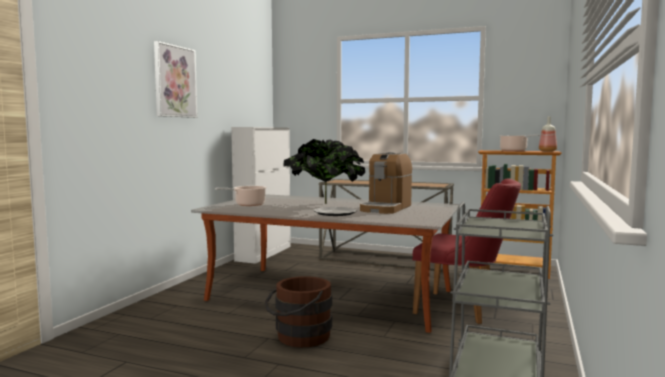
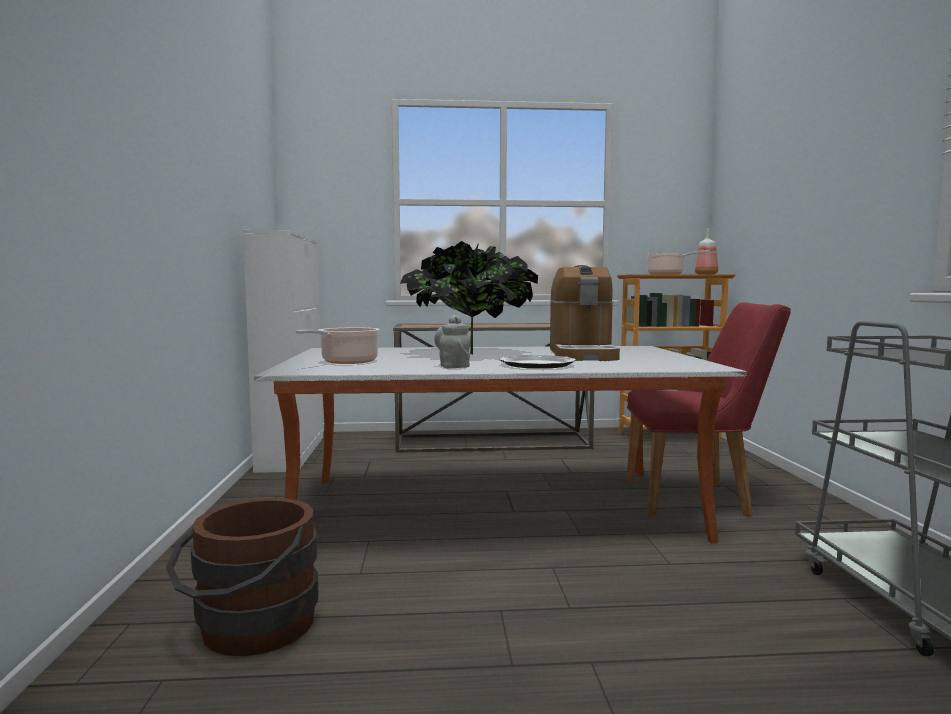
camera: 25 degrees left, 0 degrees up
(175, 81) = (169, 119): picture -> none
(289, 211) = (453, 366): none -> grey teapot
(299, 337) = (550, 596): brown bucket -> brown bucket (249, 630)

